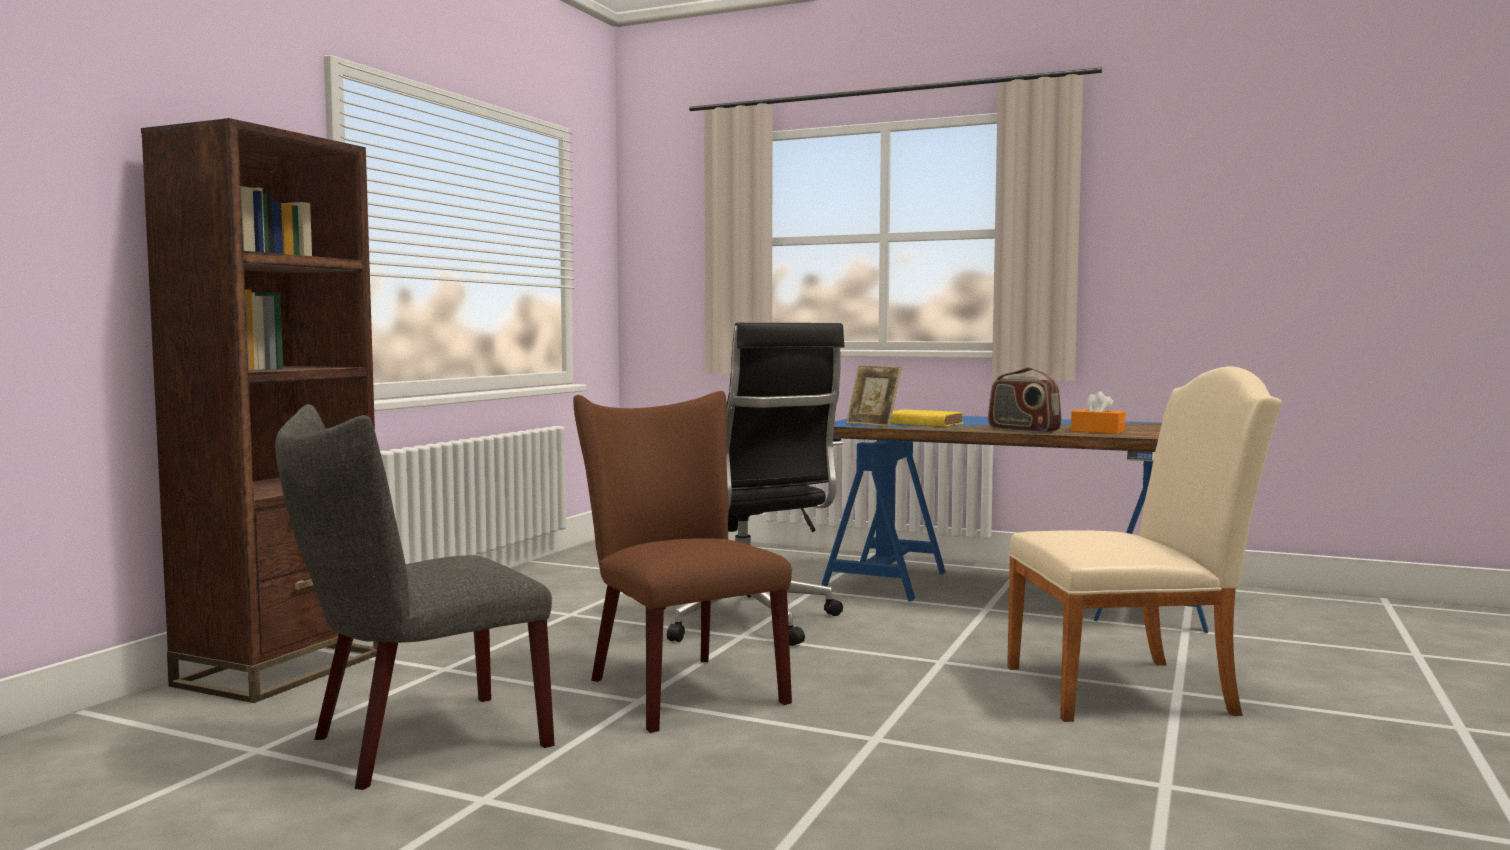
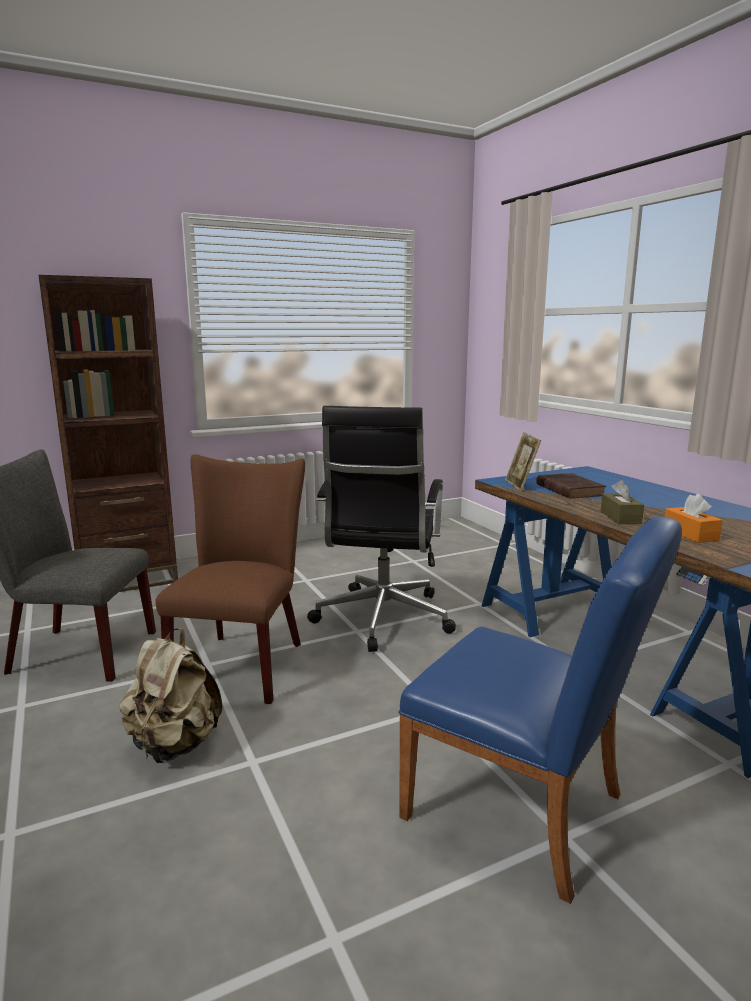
camera: 40 degrees right, 10 degrees up
(771, 756) = (174, 745): none -> beige backpack
(921, 423) = (568, 489): yellow book -> brown book
(1023, 430) = (620, 517): radio -> brown tissue box
(1133, 689) = (527, 812): beige chair -> blue chair

